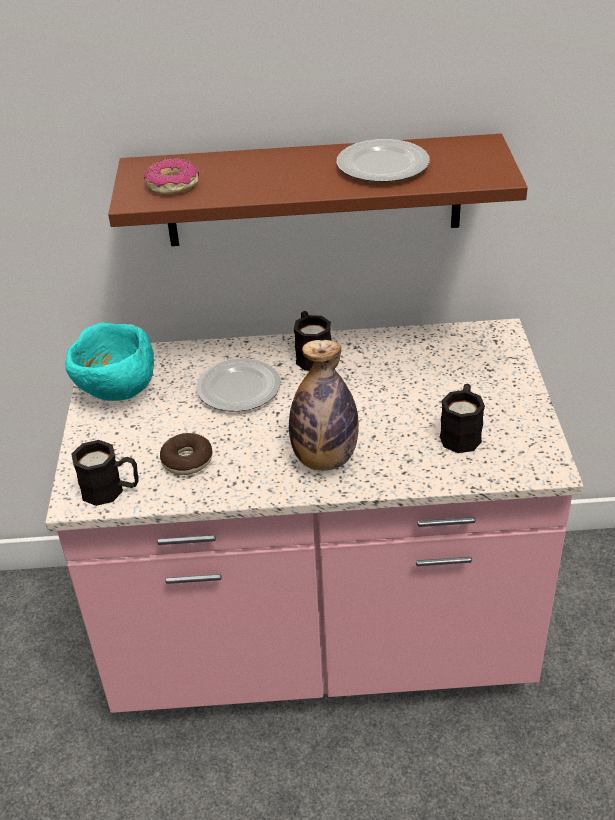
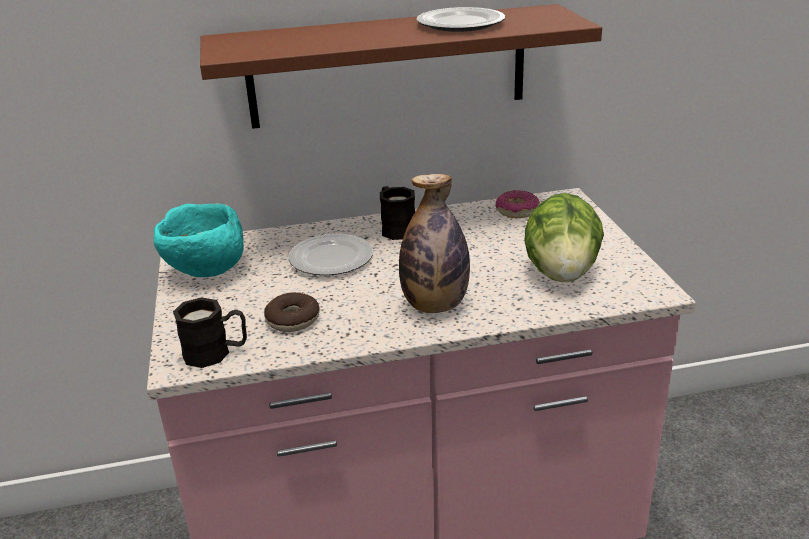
camera: 10 degrees left, 10 degrees down
(172, 185) = (260, 45): donut -> donut (517, 211)
(461, 433) = (562, 272): black mug -> lettuce

